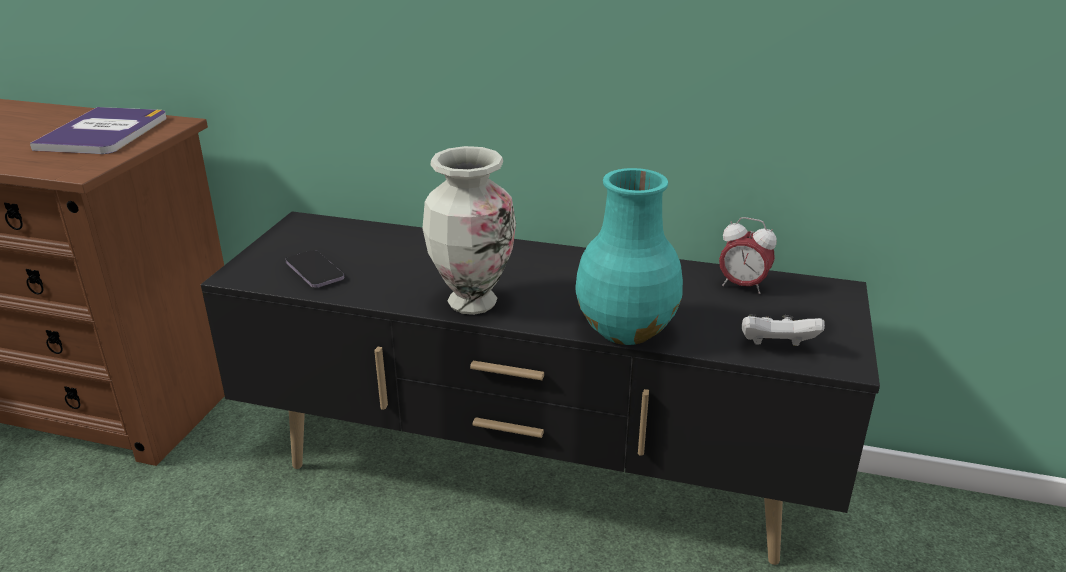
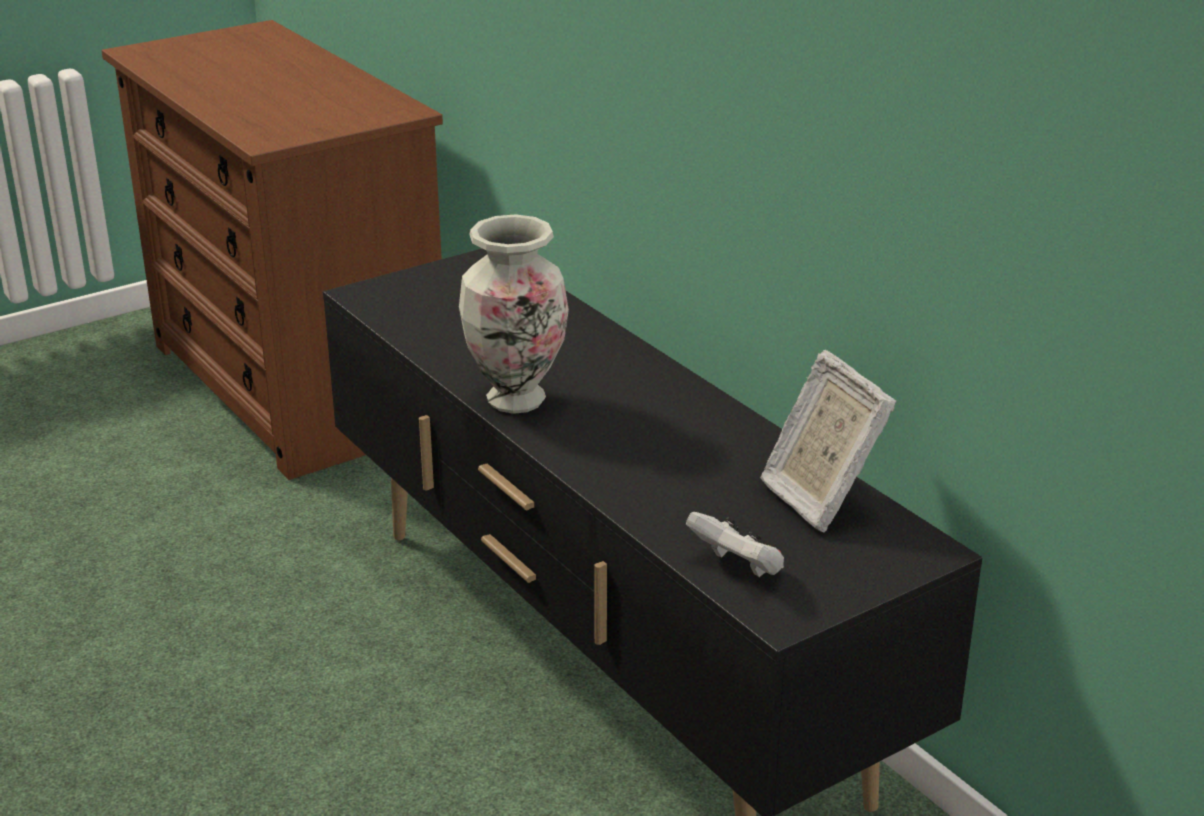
camera: 40 degrees right, 0 degrees up
(104, 133) = (337, 106): book -> none
(315, 271) = (427, 315): phone -> none
(625, 331) = (612, 487): turquoise vase -> none
(742, 286) = (819, 498): alarm clock -> picture frame

